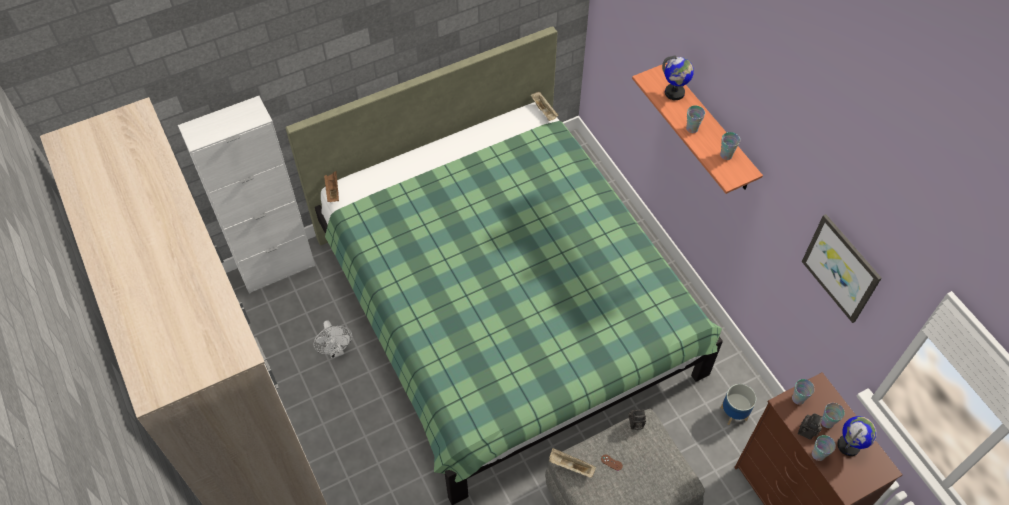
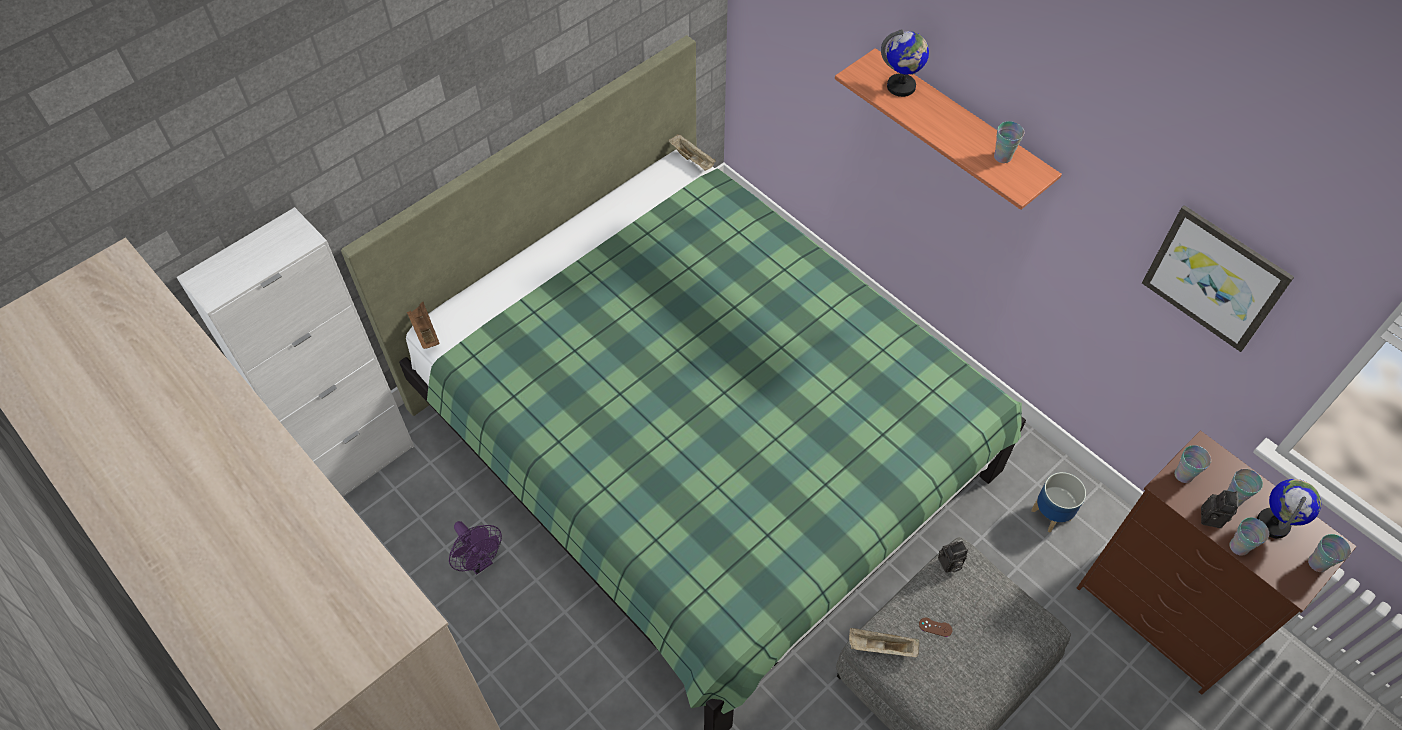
camera: 15 degrees left, 0 degrees up
(336, 350) = (479, 561): white fan -> purple fan
(692, 128) = (943, 130): cup -> cup (1317, 563)

